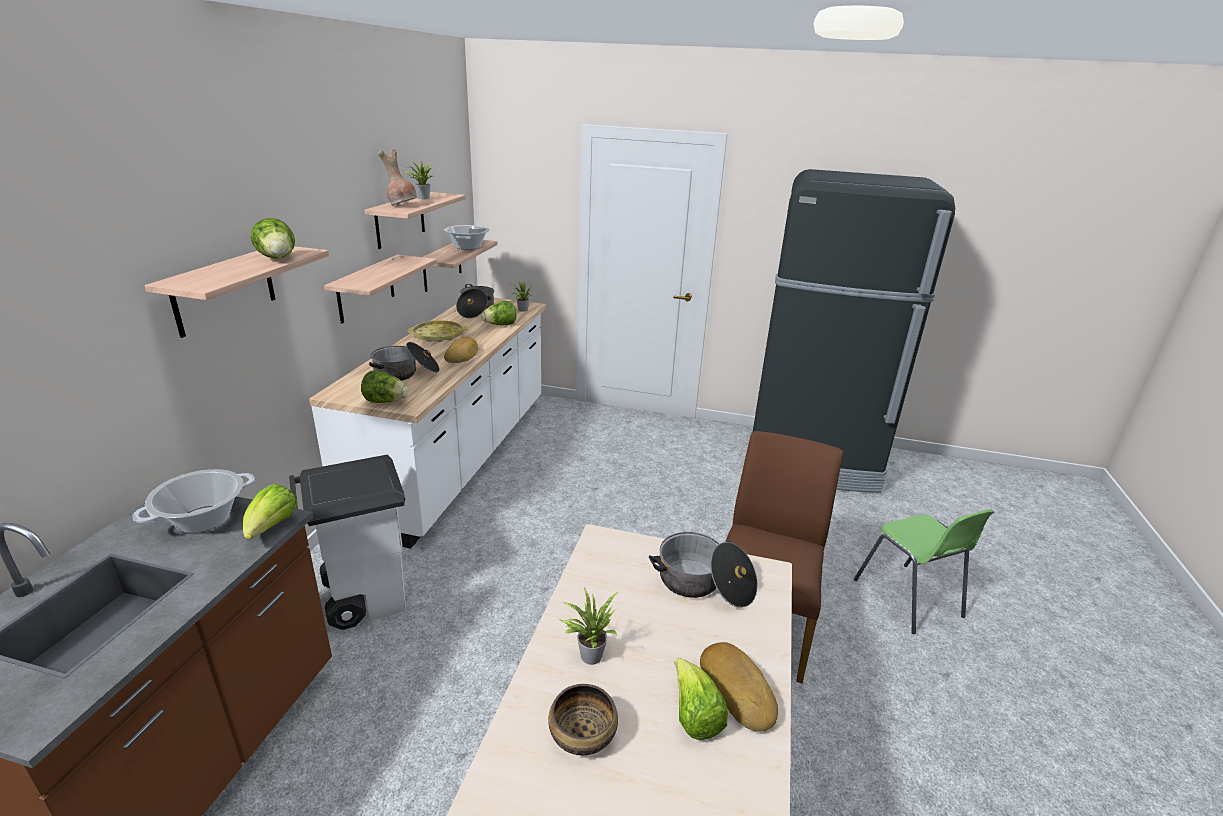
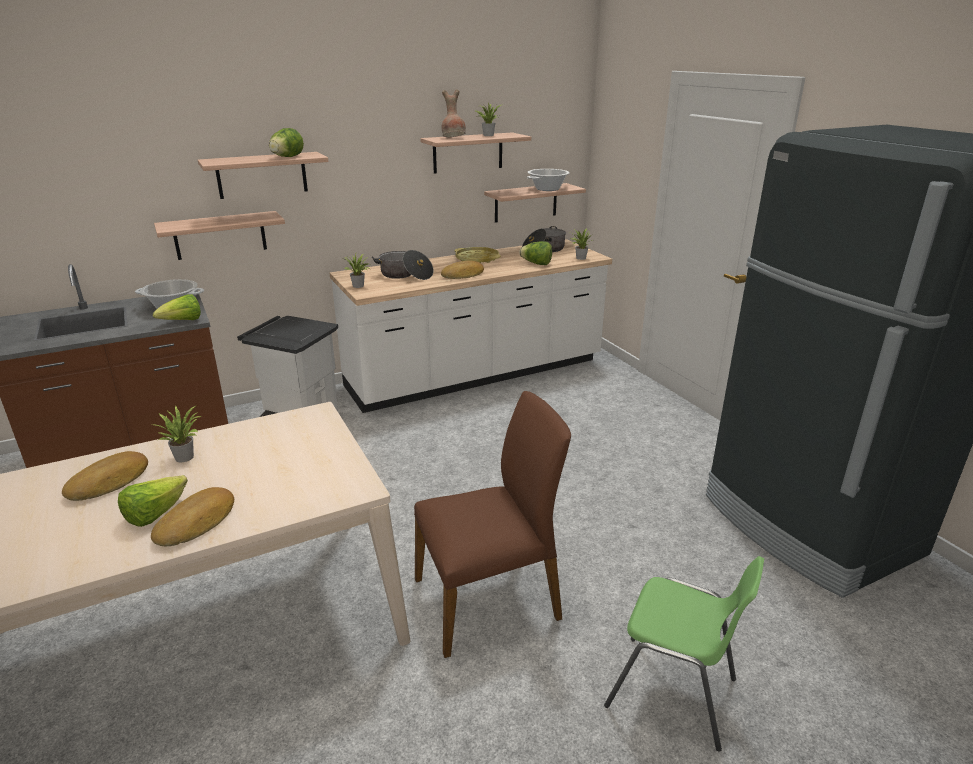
camera: 50 degrees right, 0 degrees up
(366, 289) = (412, 203): shelf -> shelf (220, 235)
(386, 401) = (358, 286): lettuce -> potted plant
(583, 733) = (110, 482): bowl -> bread
(704, 584) = (310, 468): cooking pot -> none
(908, 599) = (673, 693): green chair -> green chair turned 90 degrees counterclockwise

